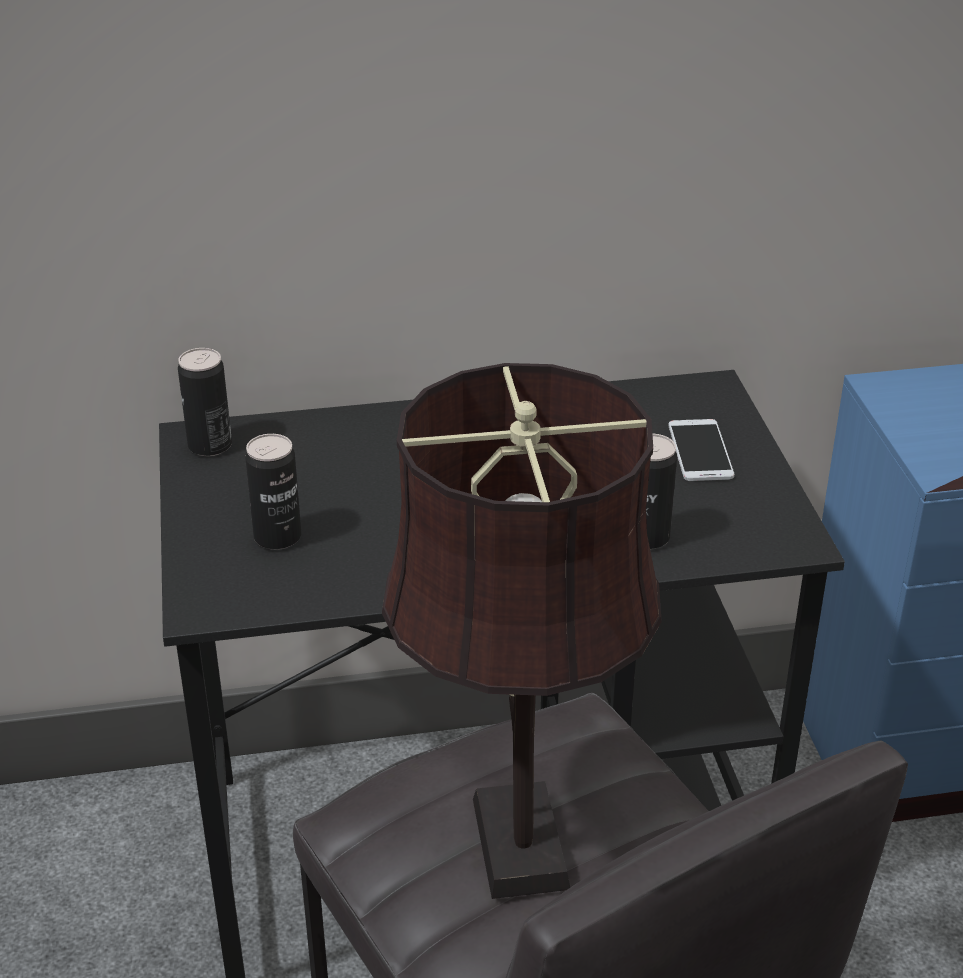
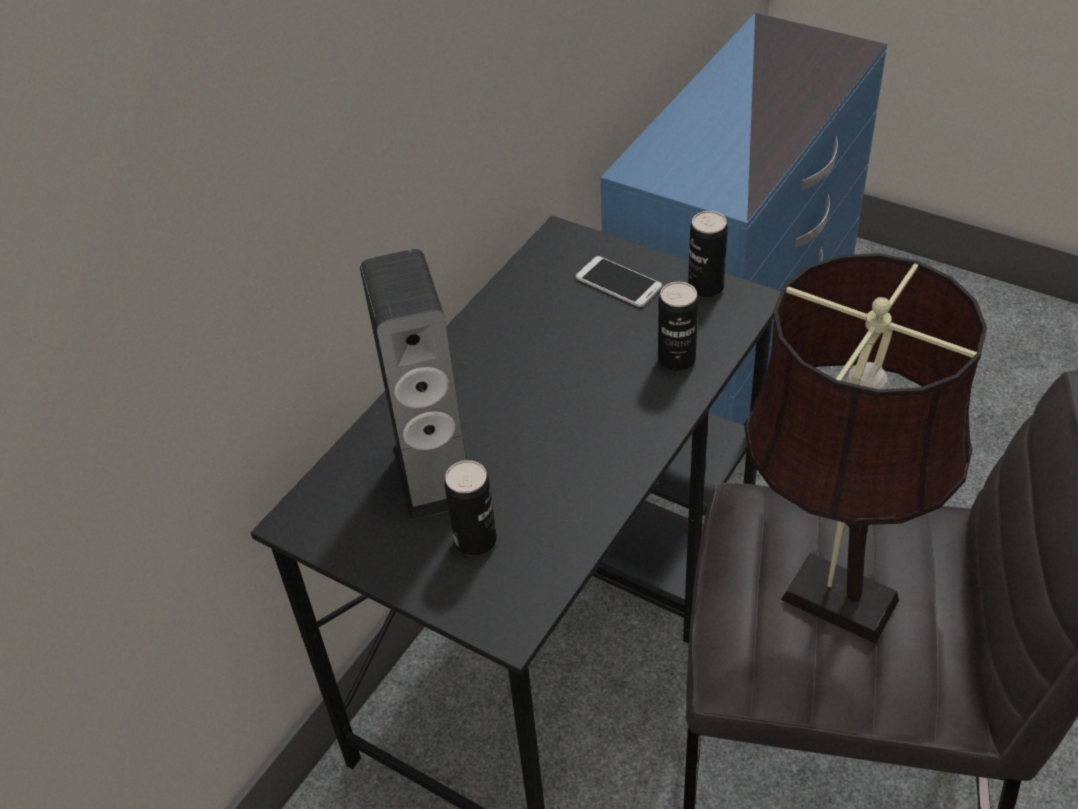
camera: 45 degrees left, 10 degrees up
(210, 445) = (318, 518): can -> can (705, 287)
(325, 476) = (434, 475): none -> speaker

